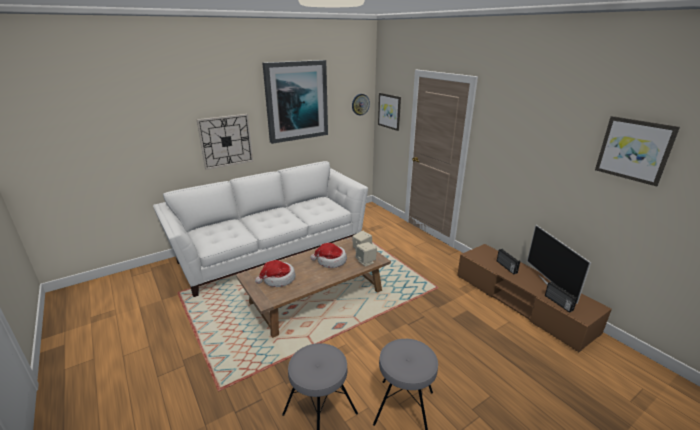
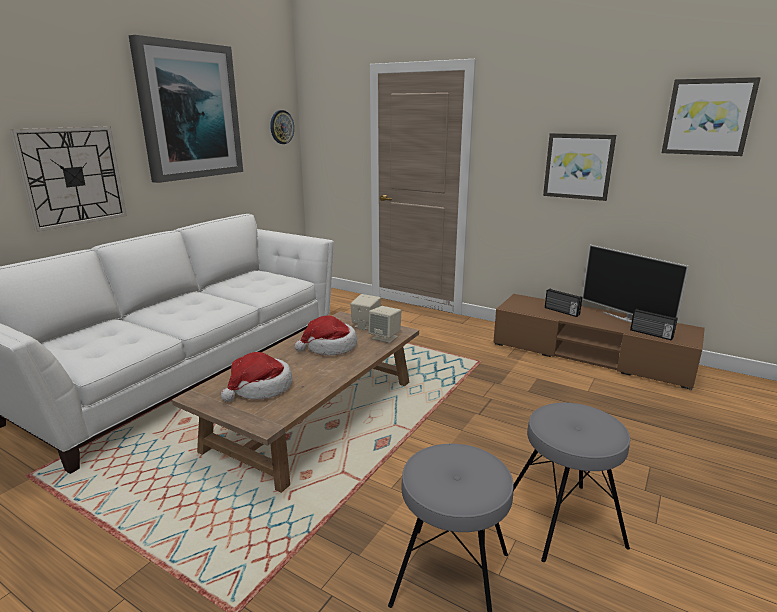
camera: 25 degrees left, 5 degrees down
(389, 111) = (329, 134): picture -> picture (578, 166)

